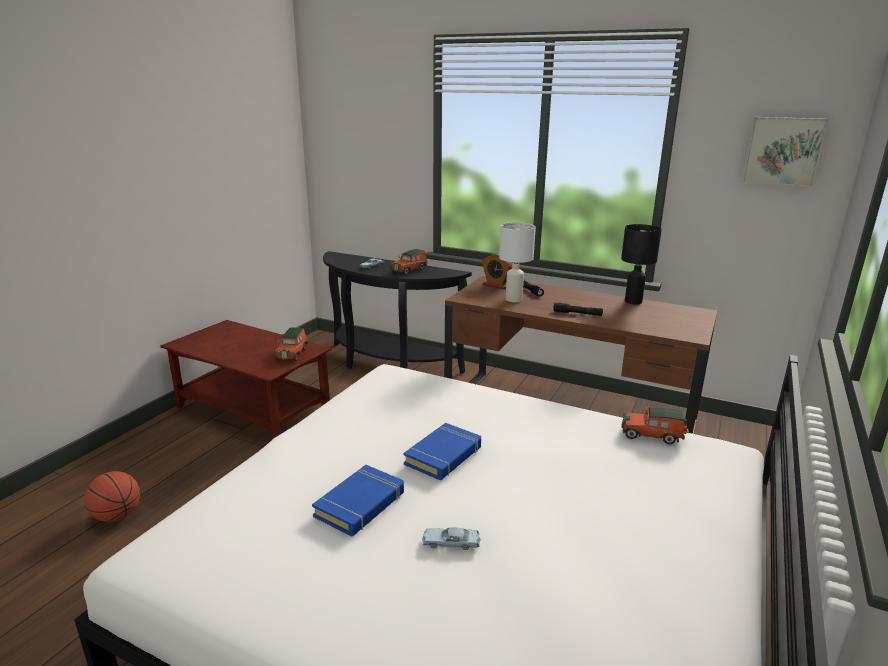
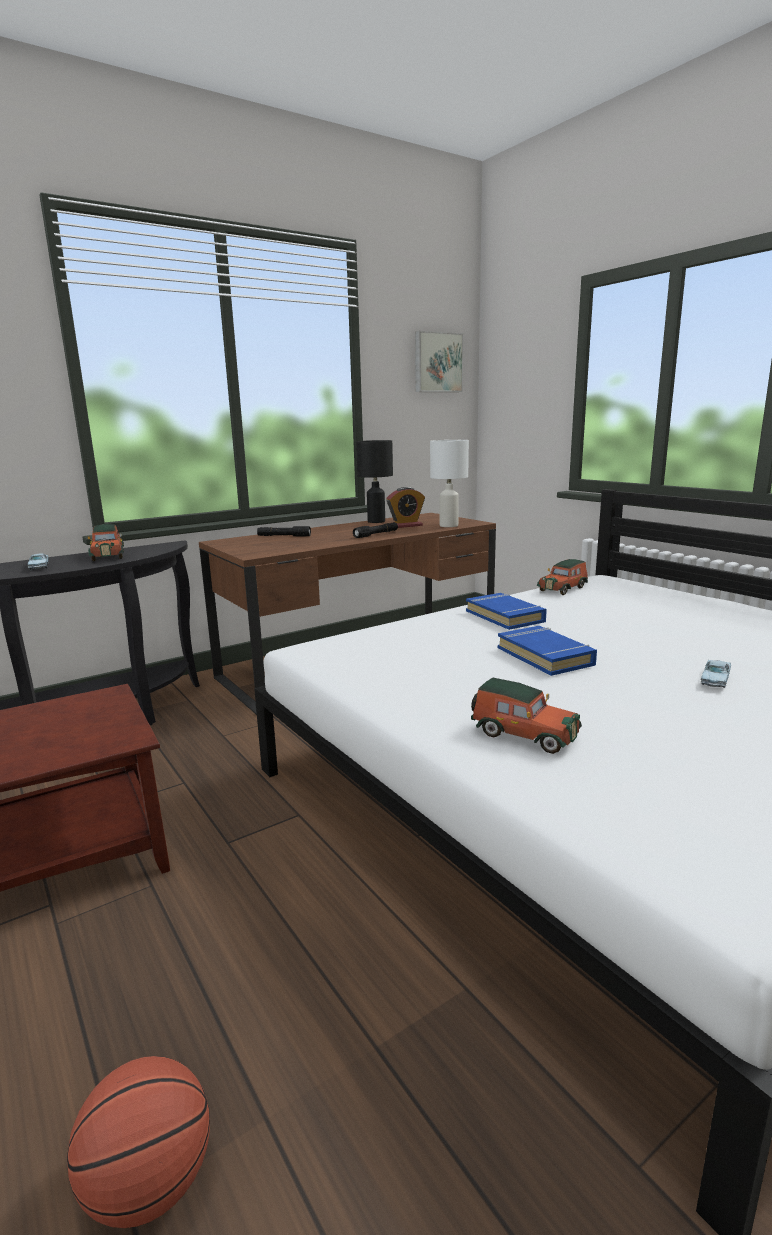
camera: 60 degrees left, 5 degrees down
(292, 353) = (91, 712): toy car -> toy car (522, 734)
(360, 505) = (626, 710): blue book -> blue book (505, 616)
(496, 285) = (243, 542): alarm clock -> alarm clock (406, 525)
(514, 299) = (299, 542): white table lamp -> white table lamp (449, 525)

